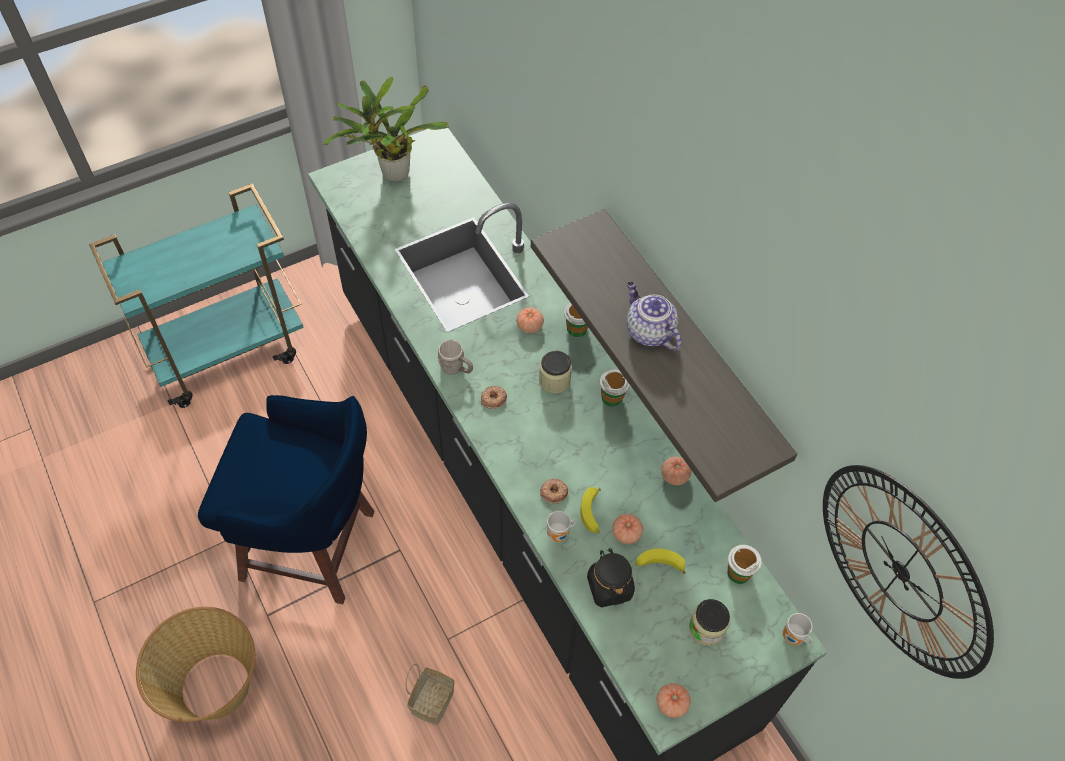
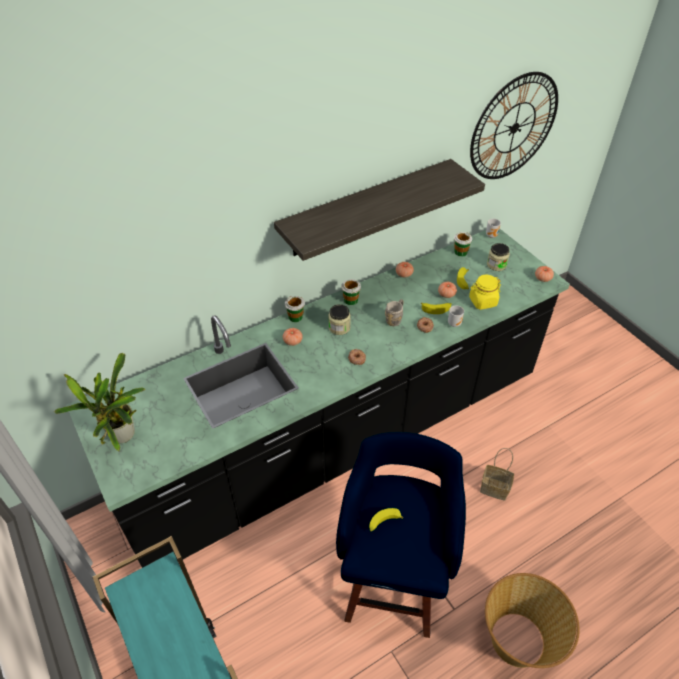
camera: 90 degrees left, 10 degrees down
(288, 453) = (383, 522): none -> banana
(456, 369) = (332, 380): grey mug -> grey mug (395, 319)
(609, 587) = (482, 301): black jar -> yellow jar
(648, 331) = (377, 204): teapot -> none

